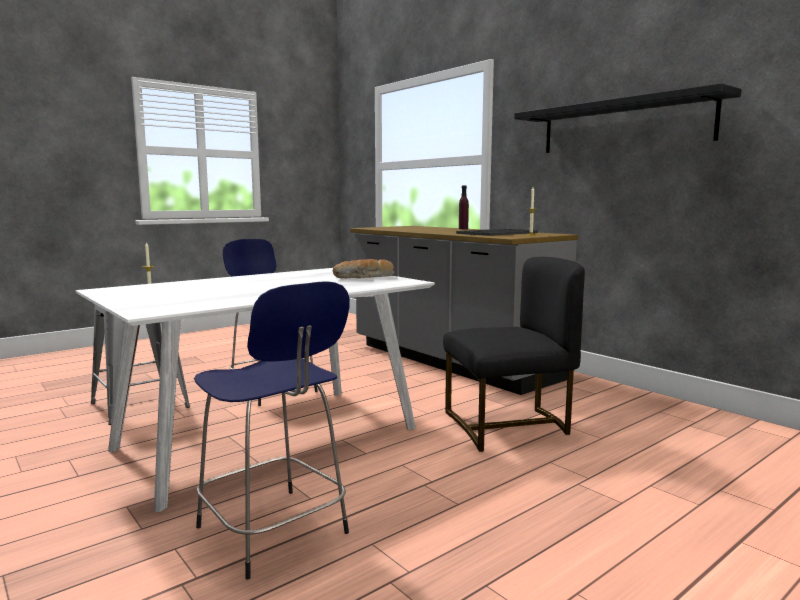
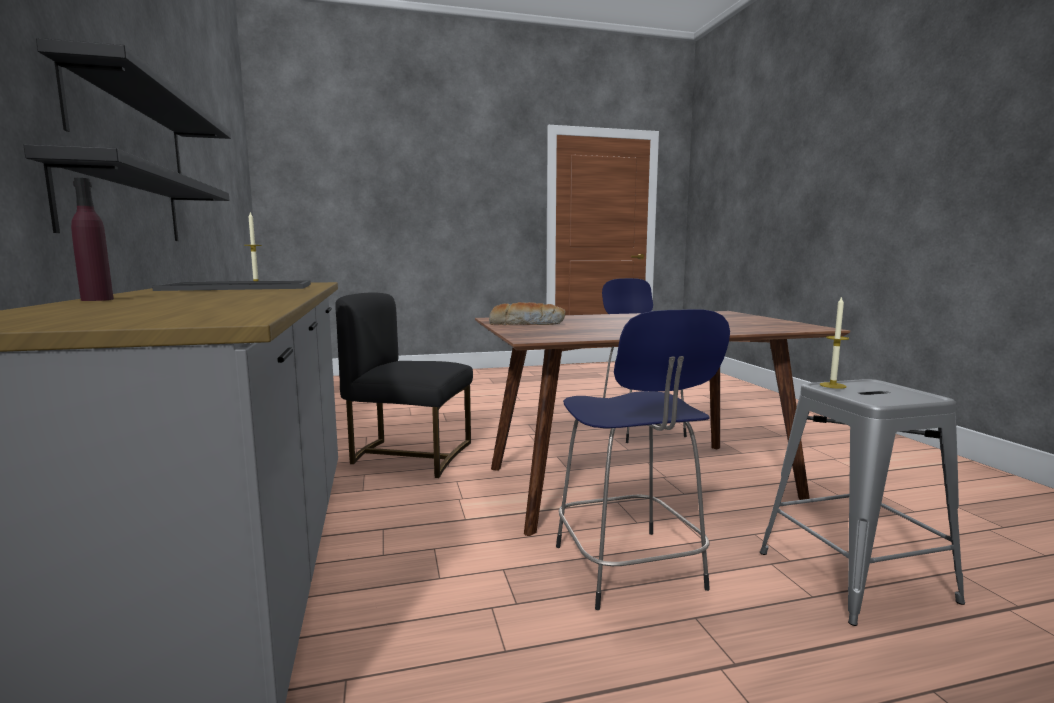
camera: 155 degrees left, 0 degrees up
(269, 438) = (639, 483): white dining table -> brown dining table
(598, 183) = (125, 206): none -> black shelf

